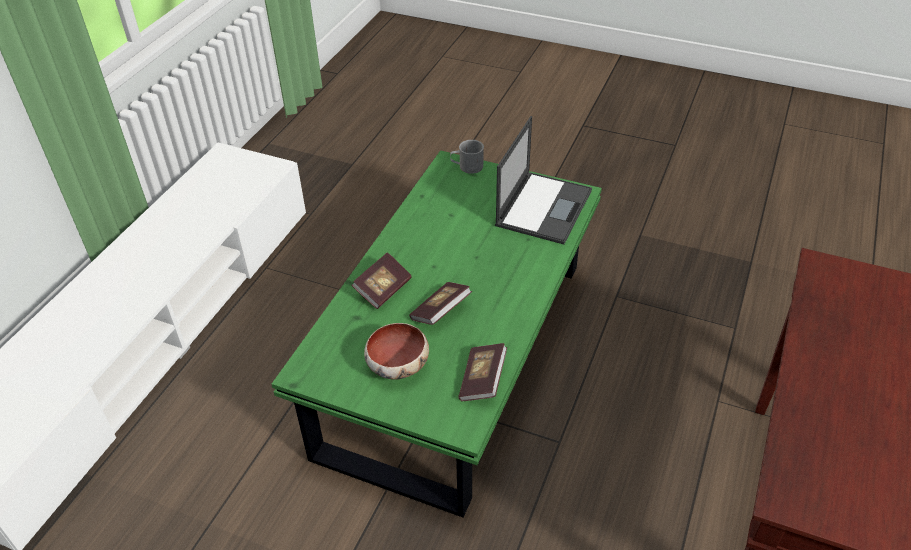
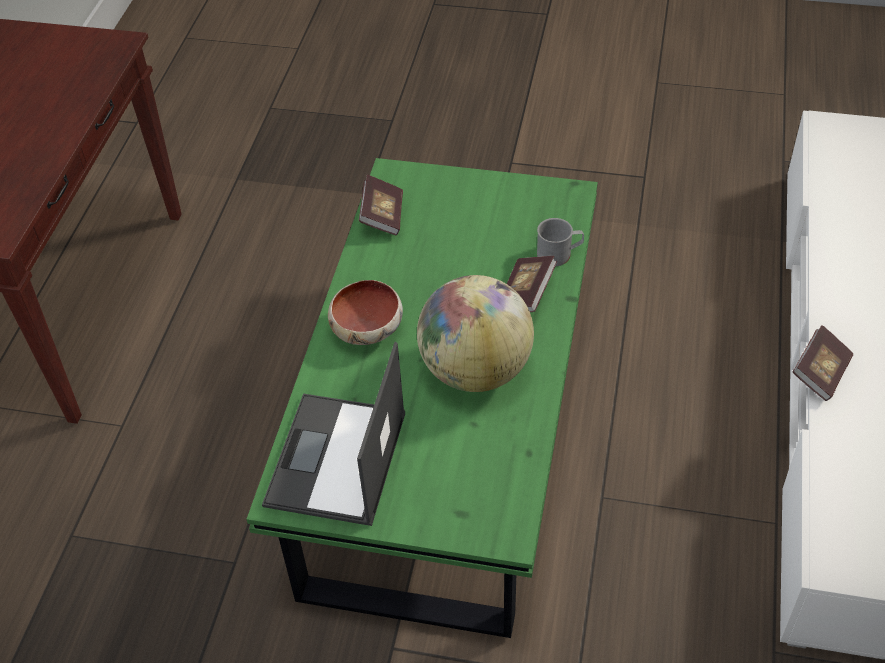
camera: 170 degrees right, 5 degrees up
(397, 366) = (475, 216): bowl -> bowl (367, 328)
(439, 245) = (475, 370): none -> globe
(440, 312) = (446, 279): book -> book (820, 373)
(467, 166) = (474, 529): grey mug -> grey mug (559, 253)

